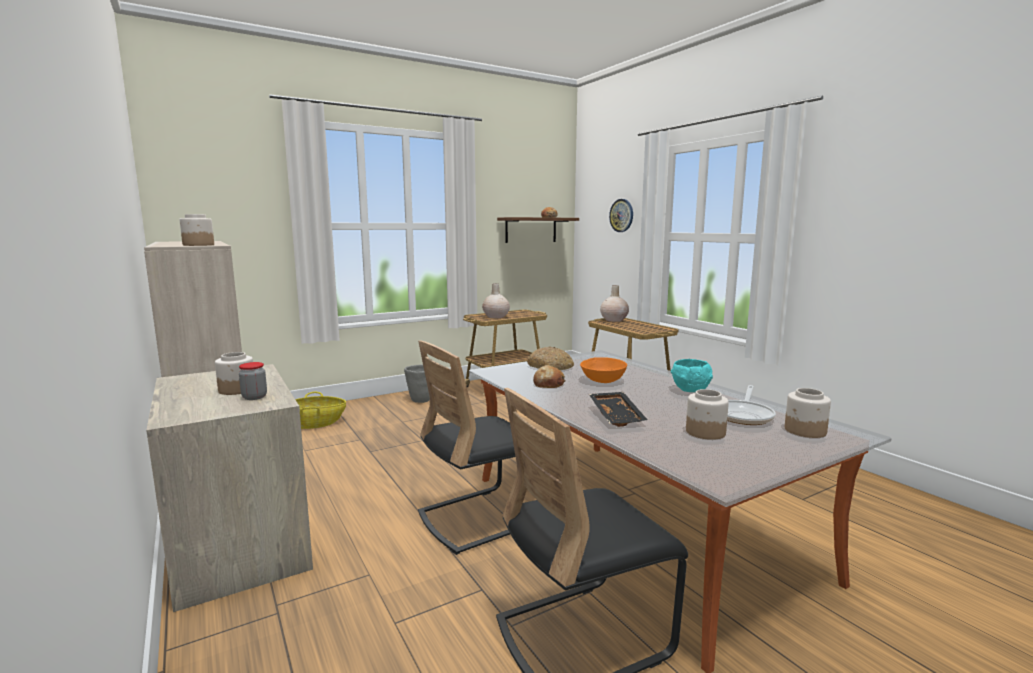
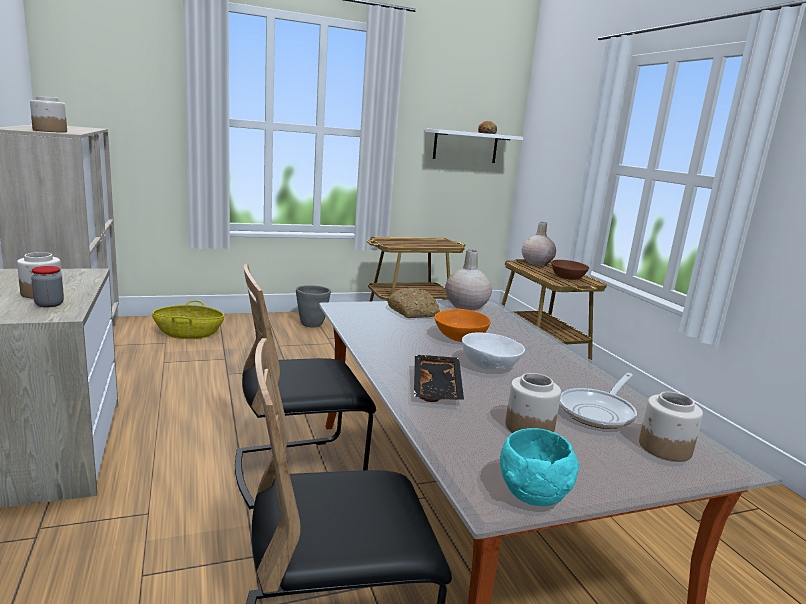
camera: 10 degrees right, 5 degrees up
(495, 317) = (404, 243): beige vase -> beige vase (466, 306)
(531, 230) = (465, 146): brown shelf -> white shelf
(548, 384) = (392, 333): bread -> none
(621, 215) = (571, 138): wall clock -> none
(641, 396) = (490, 365): none -> white bowl
(646, 328) = (568, 278): none -> brown bowl
(690, 390) = (557, 366): turquoise bowl -> turquoise bowl (533, 494)

